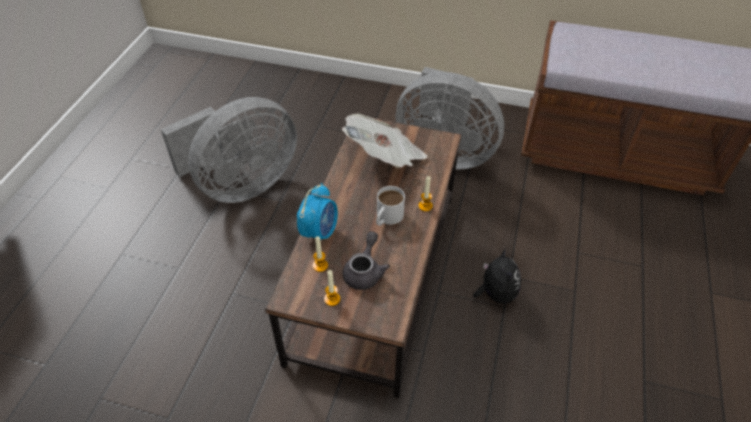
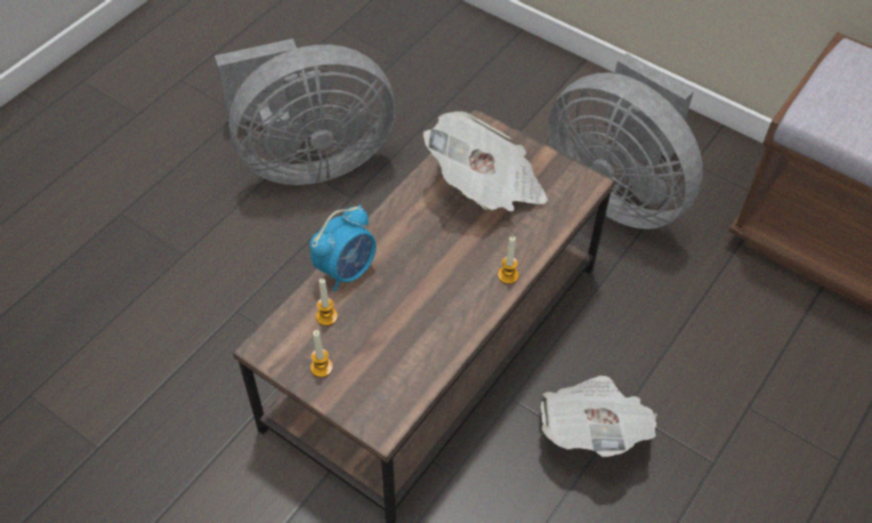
camera: 20 degrees right, 5 degrees up
(365, 271) = (381, 343): grey teapot -> none
(387, 218) = (446, 276): white mug -> none
(495, 294) = (592, 428): plush toy -> newspaper

